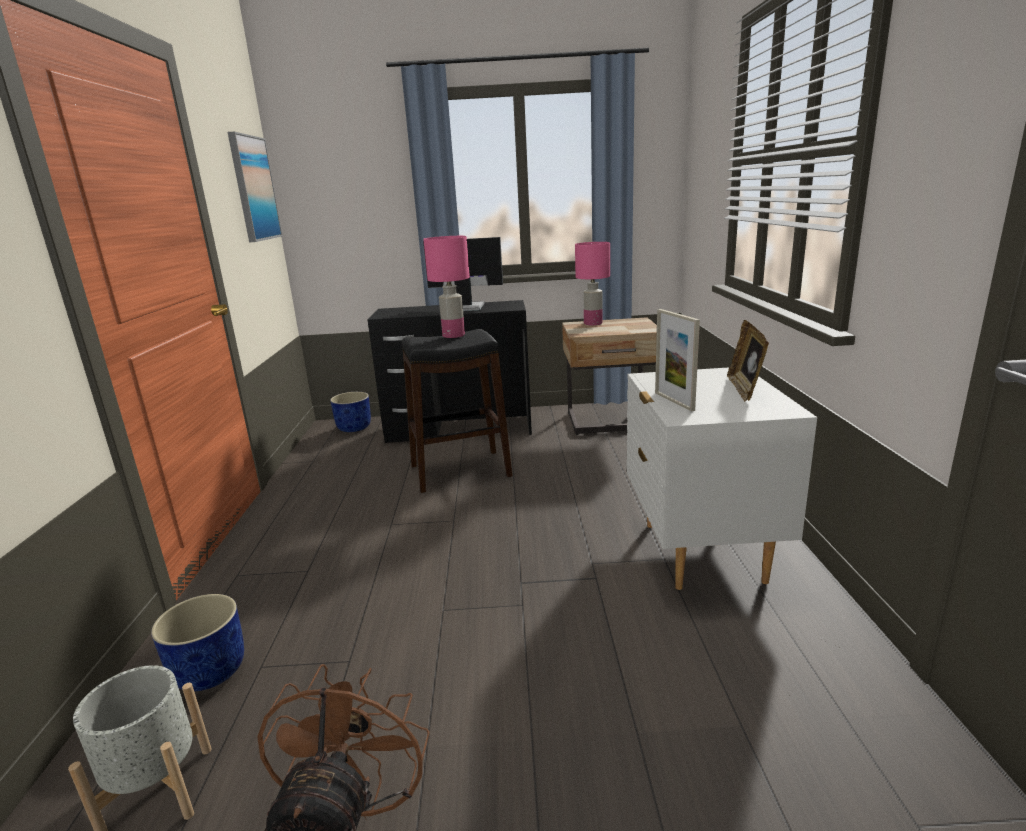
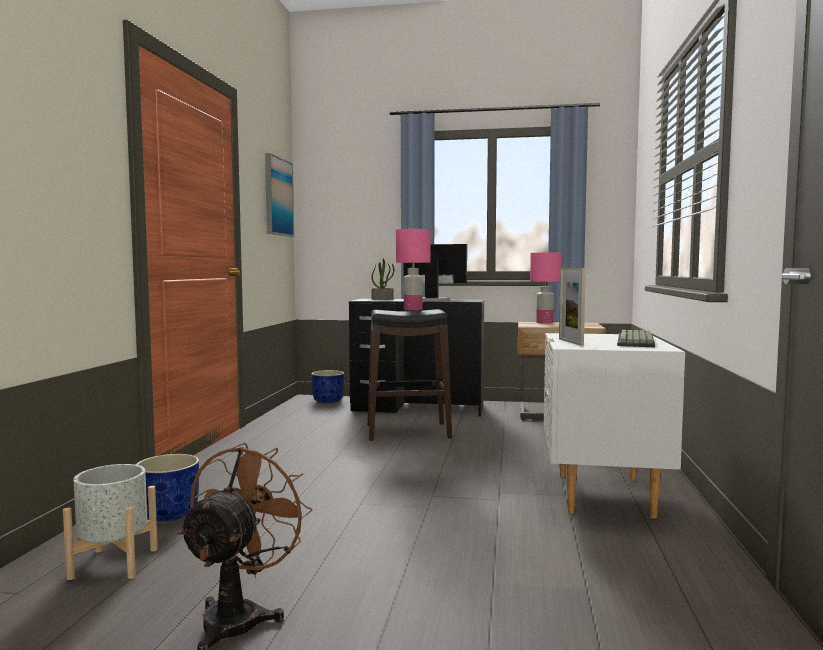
camera: 10 degrees right, 15 degrees down
(405, 310) = (382, 299): none -> potted plant
(744, 389) = (637, 341): picture frame -> keyboard

